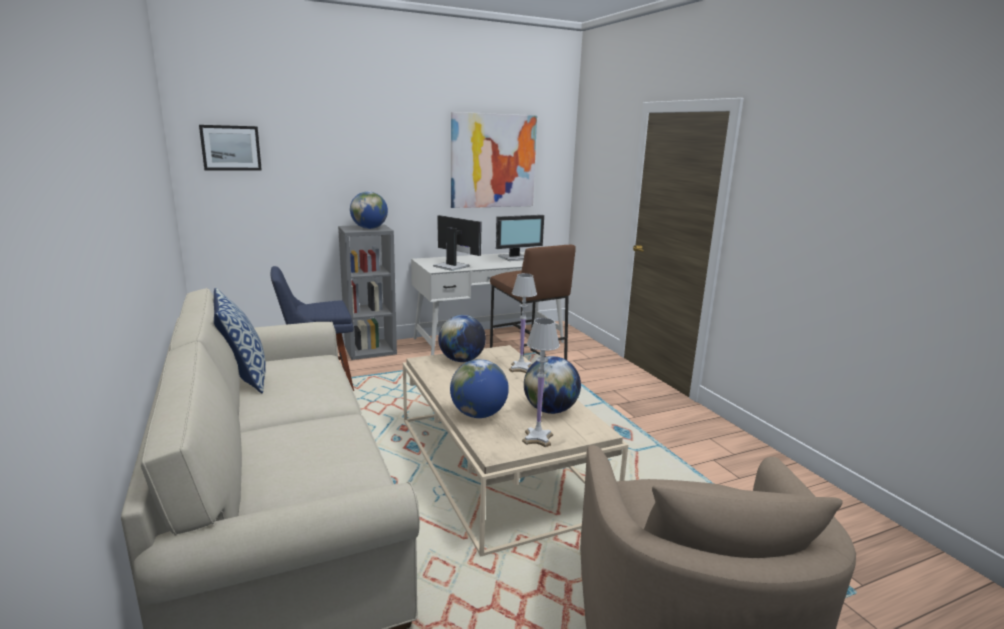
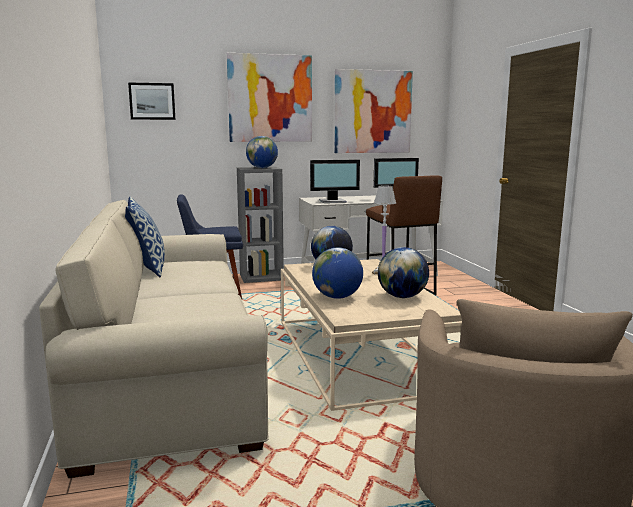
camera: 10 degrees right, 5 degrees down
(376, 145) = (270, 98): none -> picture
(452, 266) = (333, 201): monitor -> monitor turned 120 degrees clockwise
(537, 438) = (385, 312): white table lamp -> none

